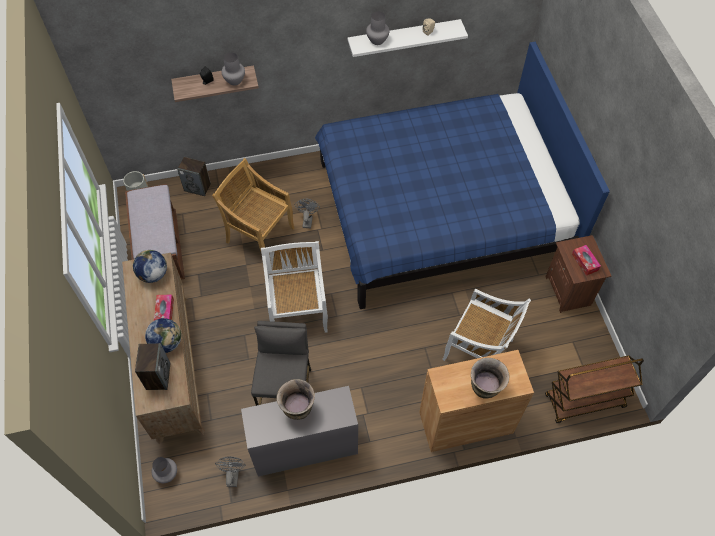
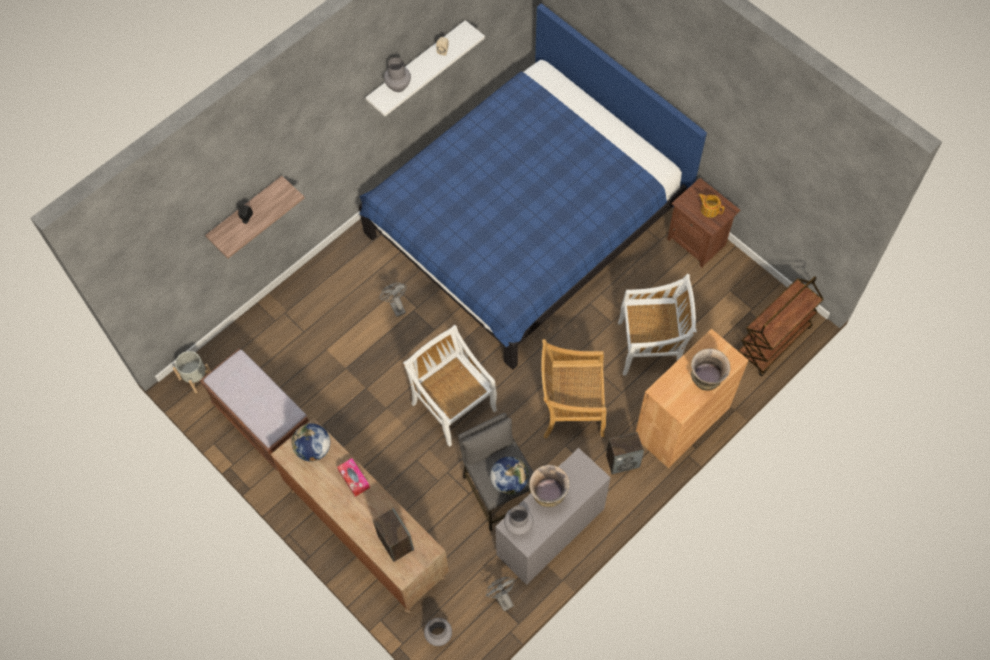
camera: 30 degrees left, 5 degrees up
(167, 343) = (379, 507): globe -> globe (509, 481)
(197, 187) = (252, 333): speaker -> speaker (622, 461)
(235, 80) = (275, 202): grey vase -> grey vase (519, 525)
(259, 234) = (356, 348): beige chair -> beige chair (571, 409)
(585, 262) = (709, 209): tissue box -> teapot

